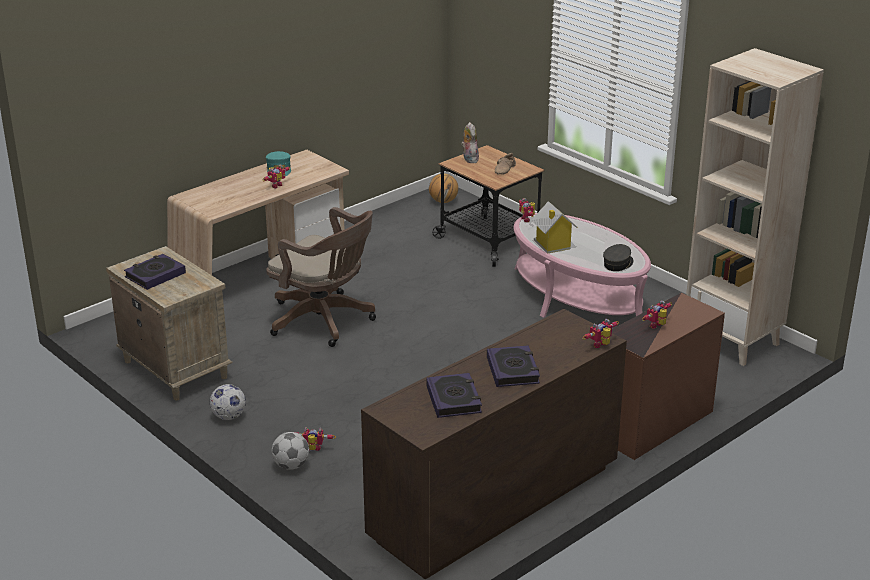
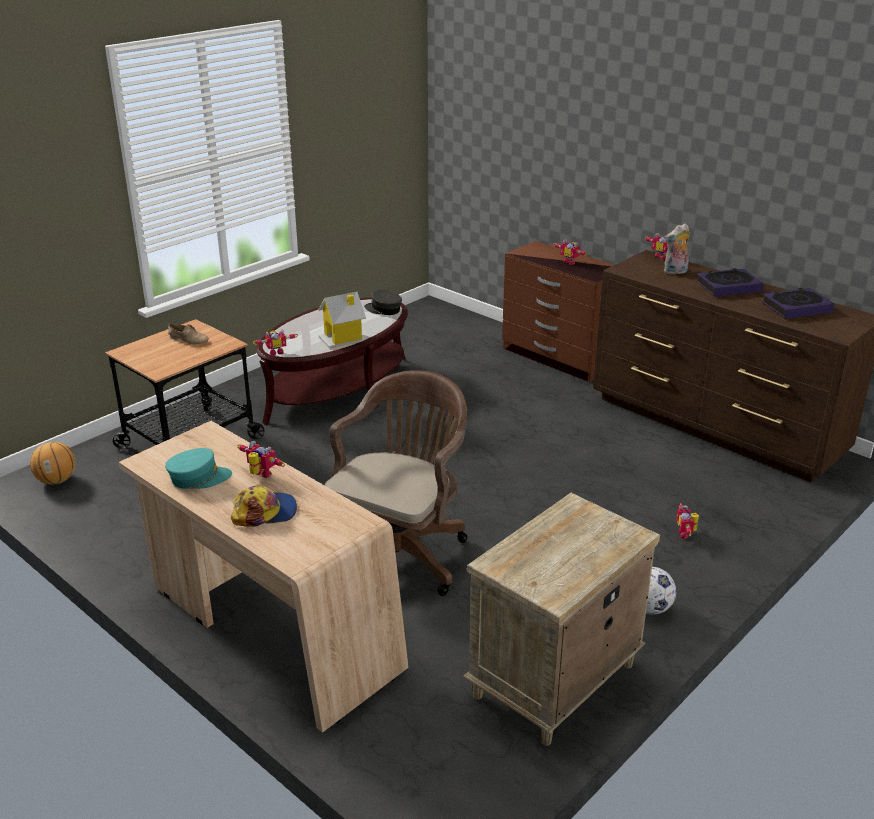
camera: 95 degrees left, 0 degrees up
(155, 275) = (570, 557): book -> none
(235, 187) = (264, 512): none -> cap
(291, 465) = (722, 546): football -> none
(469, 159) = (150, 361): plush toy -> plush toy (675, 272)
(577, 299) = (338, 389): pink coffee table -> brown coffee table
(733, 341) = (414, 322): beige bookcase -> none

